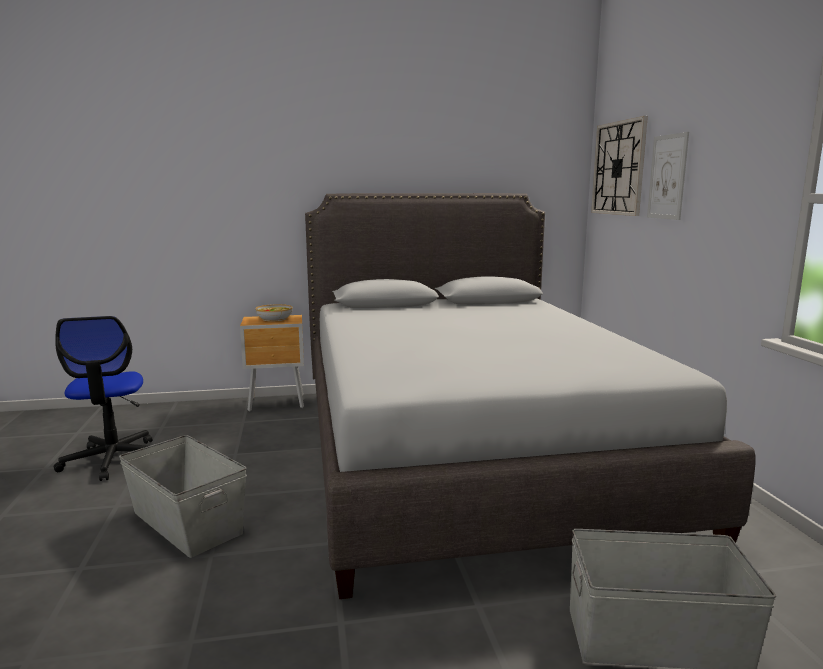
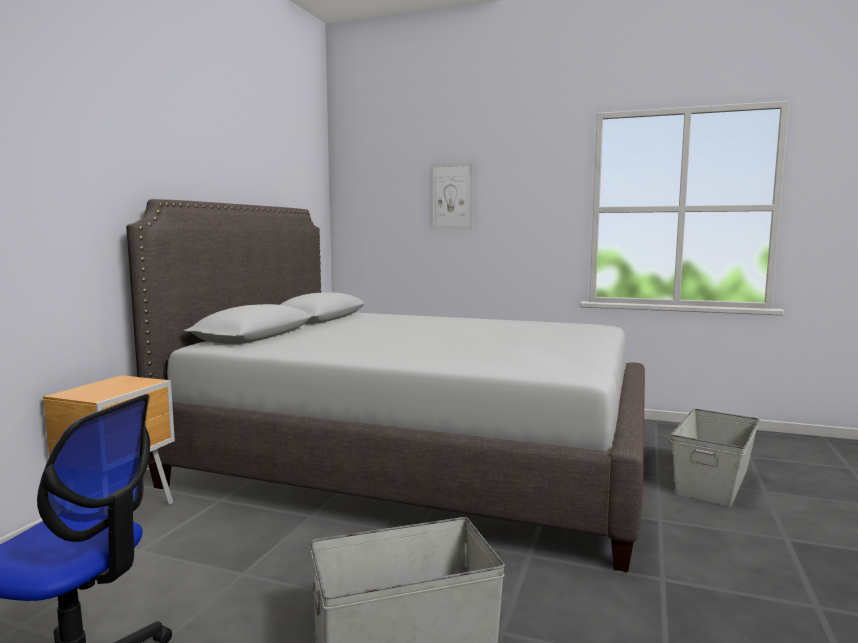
camera: 60 degrees left, 5 degrees down
(274, 318) = (107, 386): bowl -> none
(618, 168) = (379, 189): wall clock -> none

